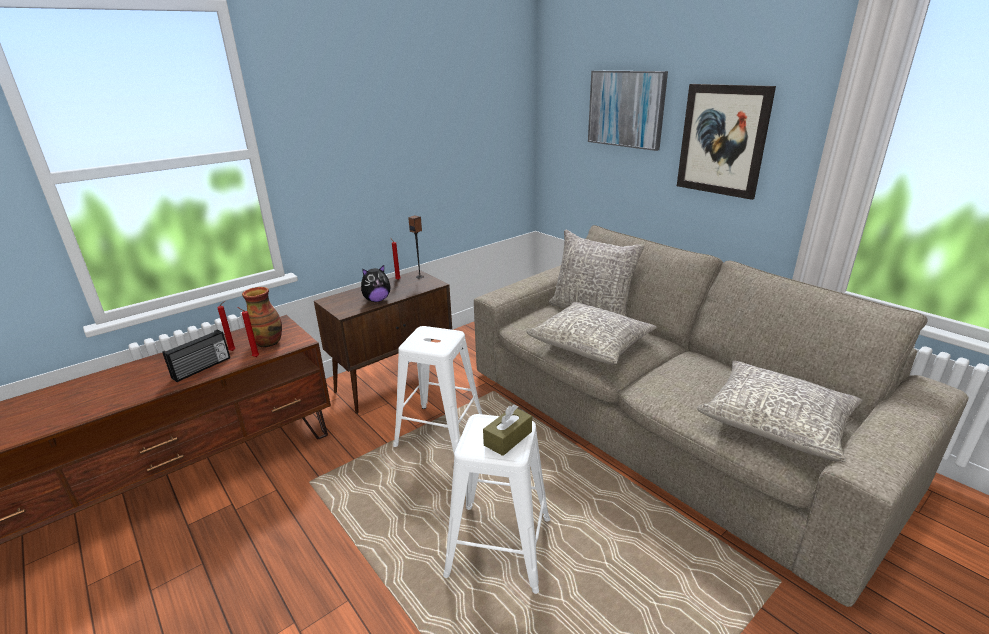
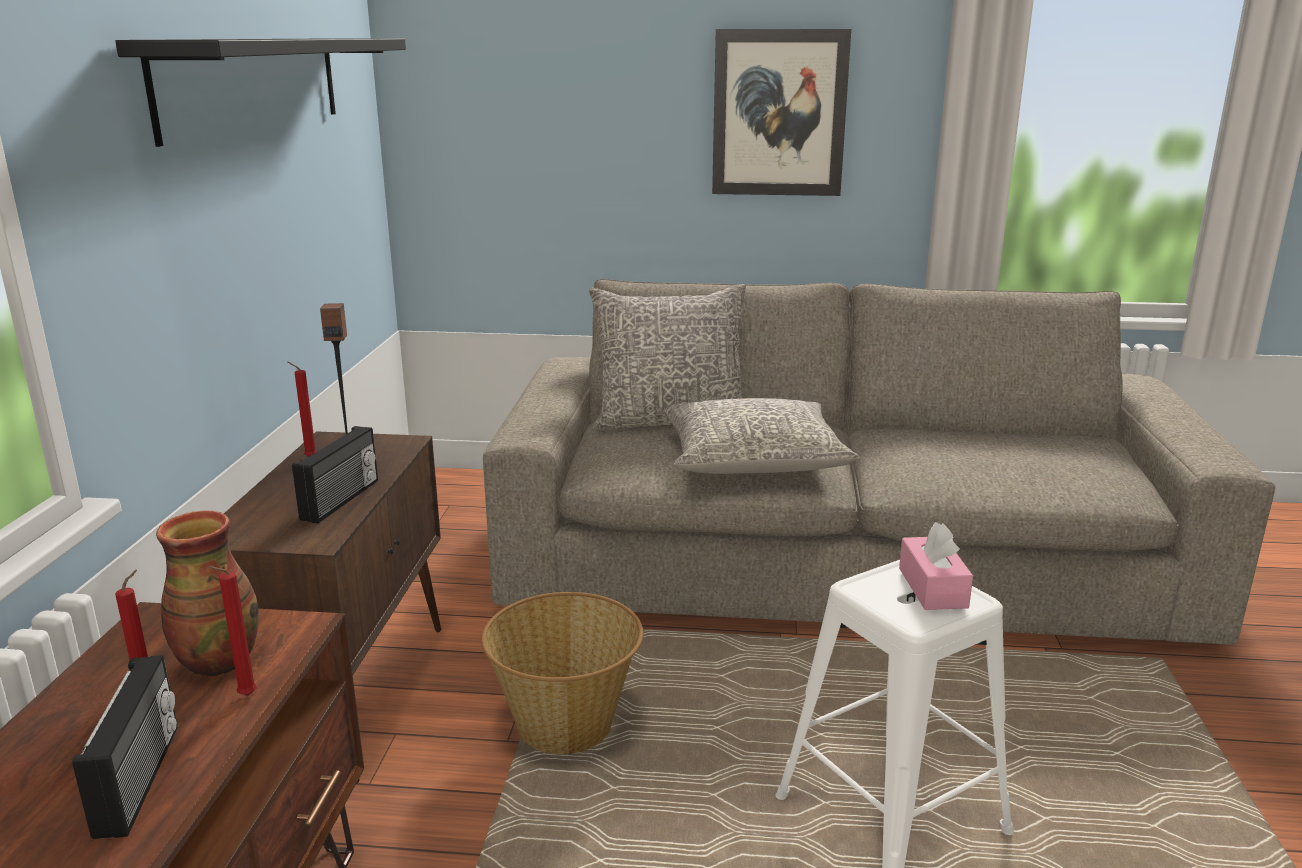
camera: 45 degrees left, 5 degrees down
(377, 300) = (342, 500): plush toy -> radio
(424, 112) = (253, 83): none -> black shelf
(438, 432) = (566, 727): white stool -> basket
(508, 438) = (932, 588): brown tissue box -> pink tissue box
(626, 109) = (594, 75): picture -> none
(776, 422) = (1070, 463): grey pillow -> none

